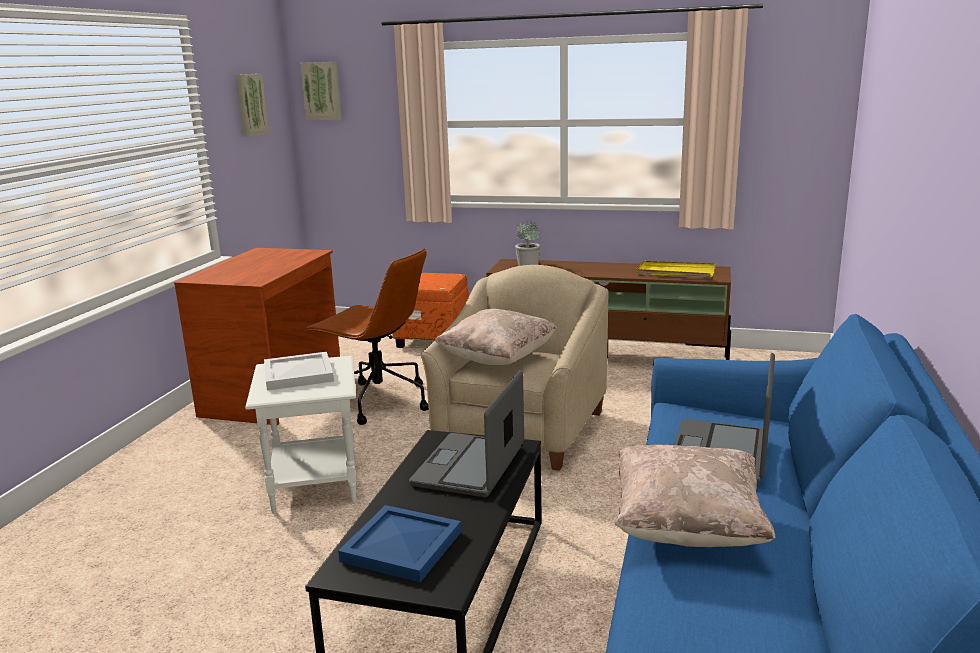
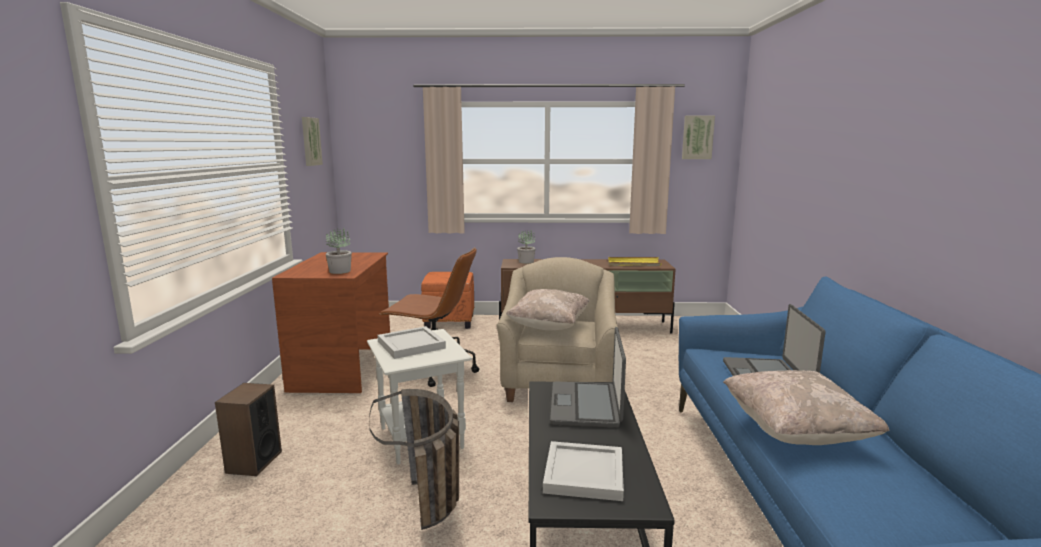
camera: 15 degrees left, 5 degrees down
(128, 493) = (253, 462): none -> speaker
(253, 276) = (340, 271): none -> potted plant
(278, 572) = (431, 513): none -> basket
(322, 90) = (360, 135): picture -> picture (697, 137)
(404, 546) = (585, 473): blue tray -> white tray

